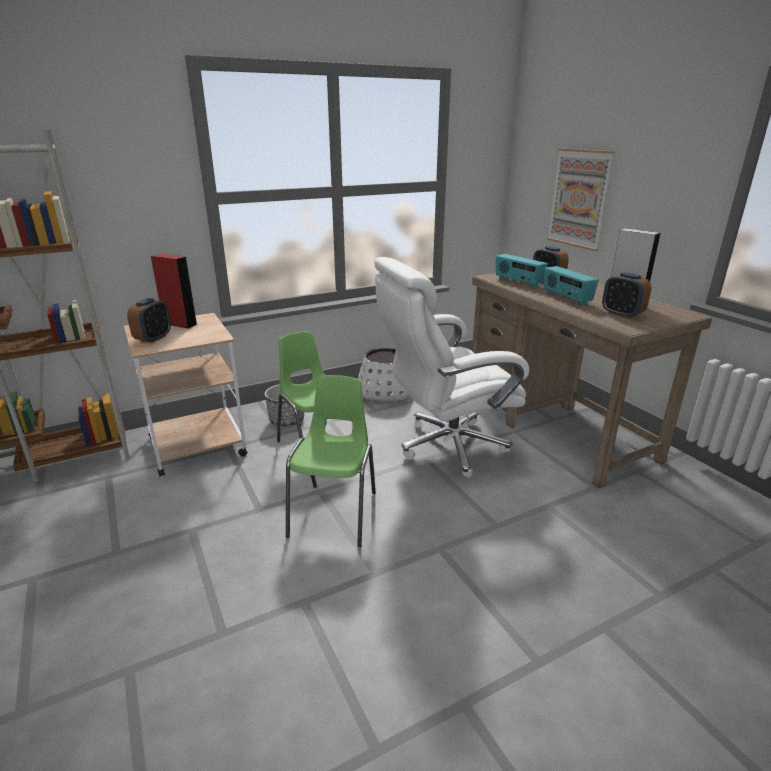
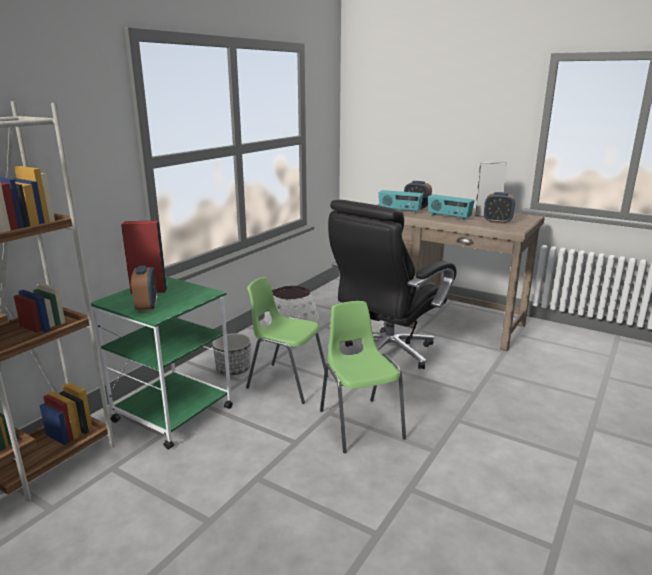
camera: 30 degrees left, 5 degrees down
(199, 445) = (174, 413): beige cart -> green cart
(446, 448) = (386, 354): white office chair -> black office chair
(579, 198) = (414, 143): picture -> none

